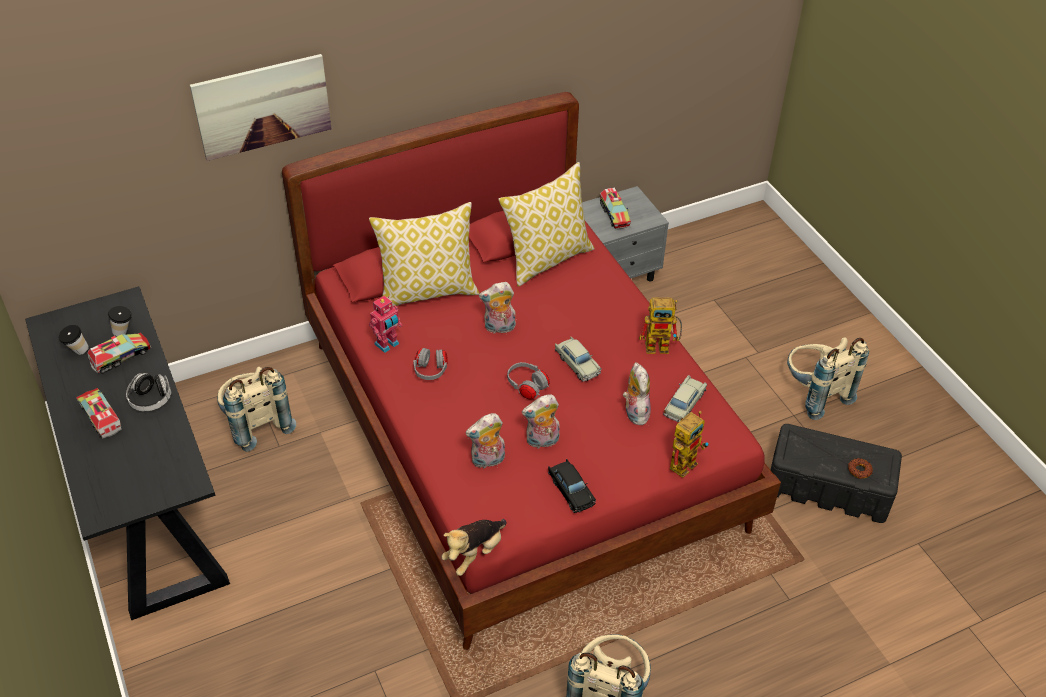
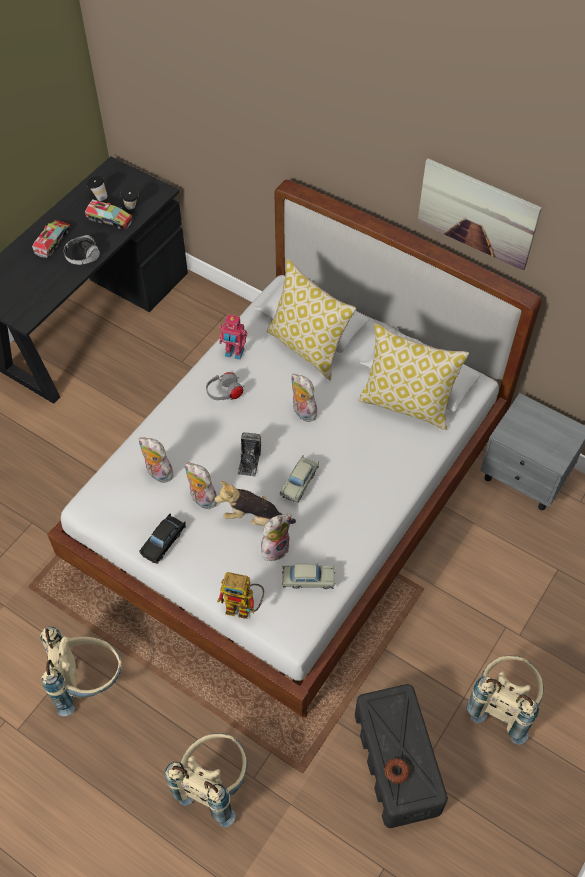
camera: 60 degrees right, 10 degrees up
(256, 424) = (191, 338): beige backpack -> beige backpack (214, 784)
(262, 106) = (282, 123): picture -> picture (477, 213)
(474, 553) = (69, 509): plush toy -> plush toy (254, 518)
(522, 436) = (293, 502): red bed -> white bed
(527, 387) = (249, 461): grey headphones -> camera
(614, 214) = (537, 429): toy truck -> none
(662, 346) = (366, 533): toy robot -> none

